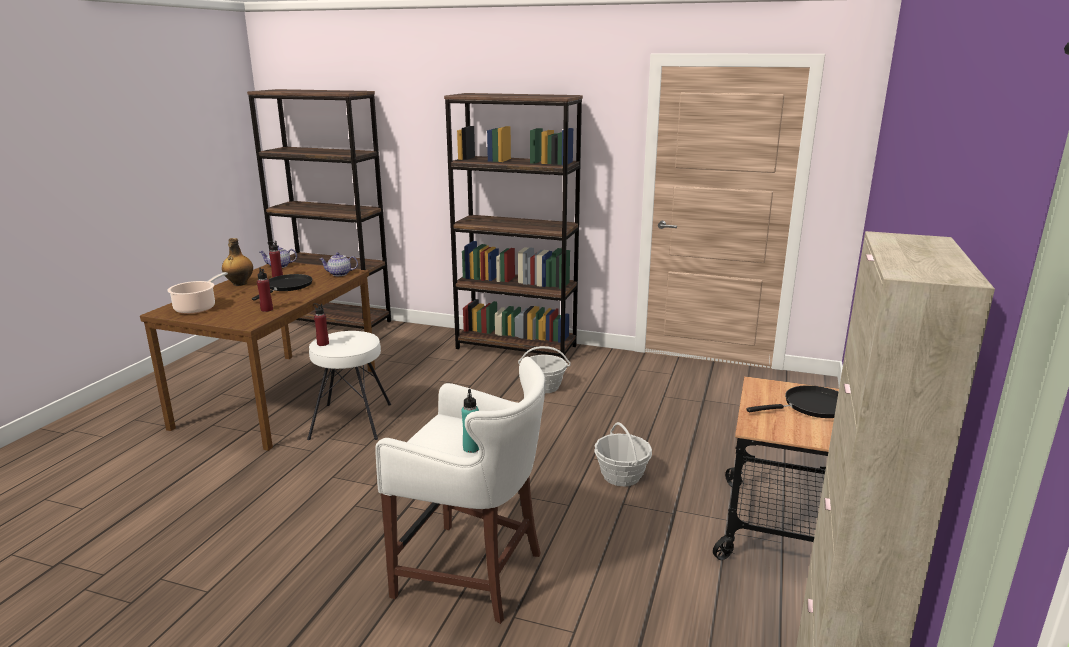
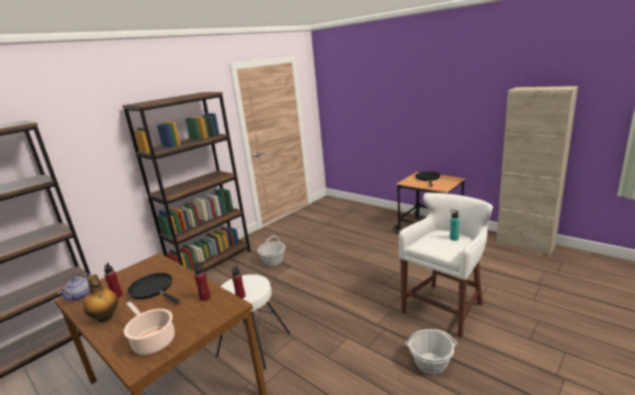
camera: 65 degrees left, 0 degrees up
(339, 274) = (152, 264): teapot -> none
(621, 476) = (378, 255): basket -> basket (430, 363)

